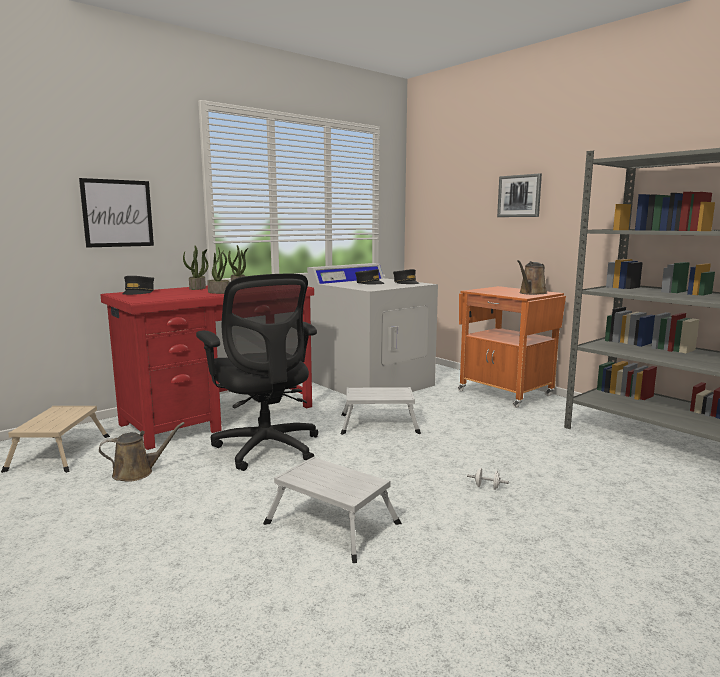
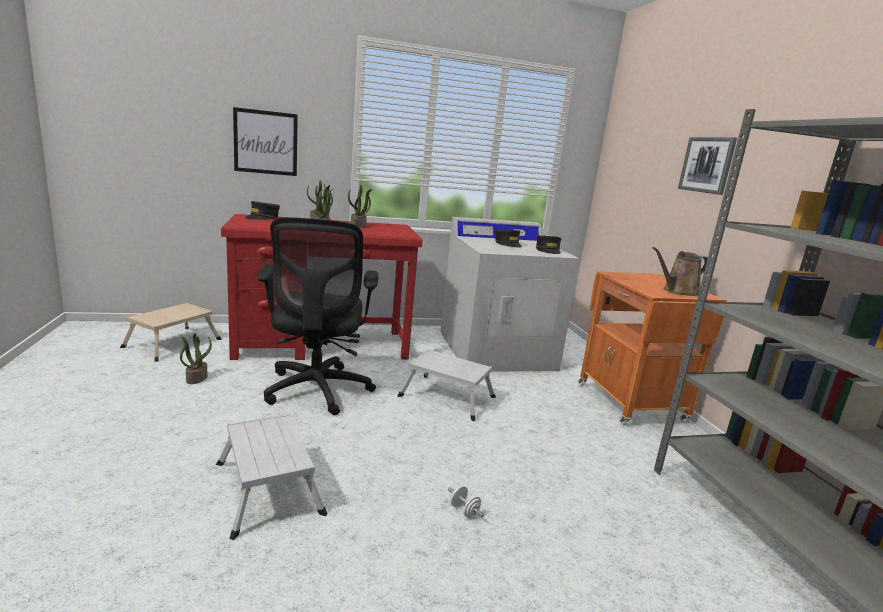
camera: 25 degrees right, 5 degrees up
(137, 472) = (196, 378): brown watering can -> potted plant

